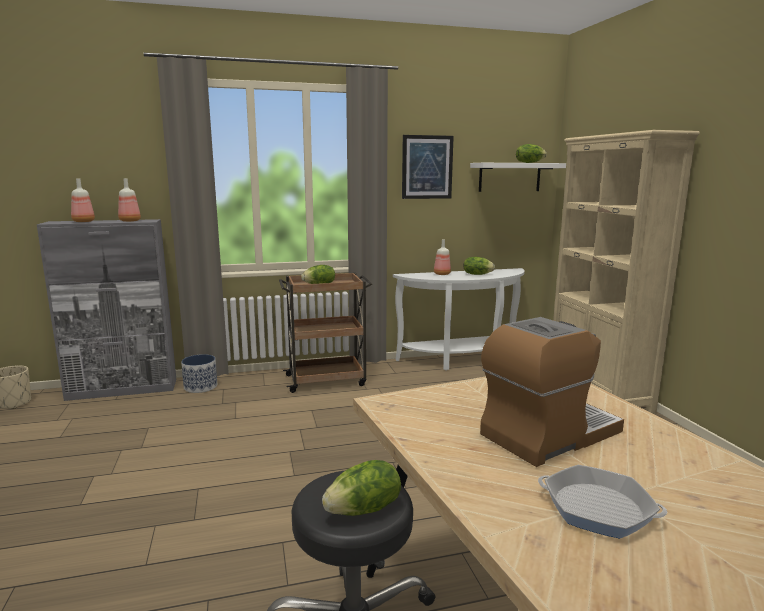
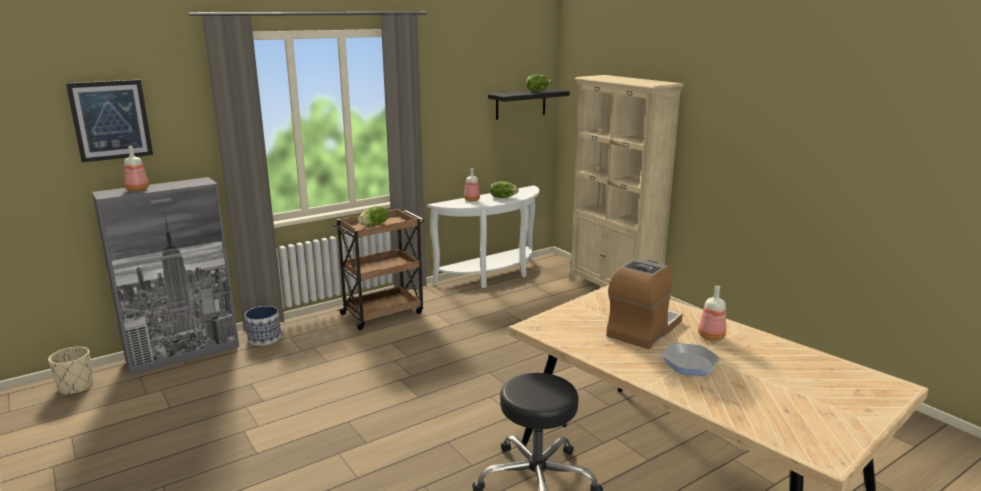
camera: 20 degrees left, 5 degrees up
(129, 221) = (185, 184): bottle -> bottle (710, 337)
(364, 510) = (551, 394): lettuce -> none
(427, 167) = (451, 101): picture -> picture (110, 120)
(509, 177) = (520, 104): white shelf -> black shelf
(597, 508) = (689, 364): frying pan -> frying pan turned 60 degrees clockwise

